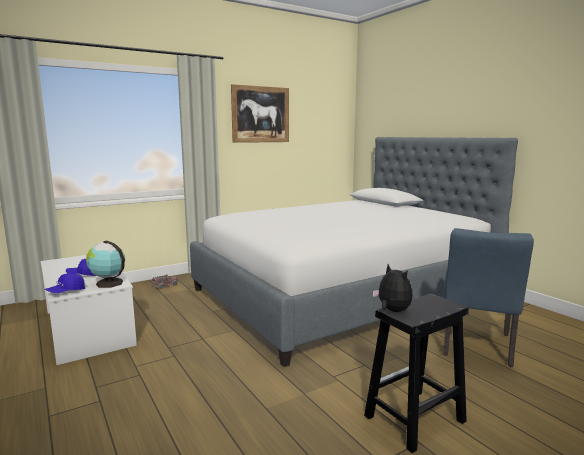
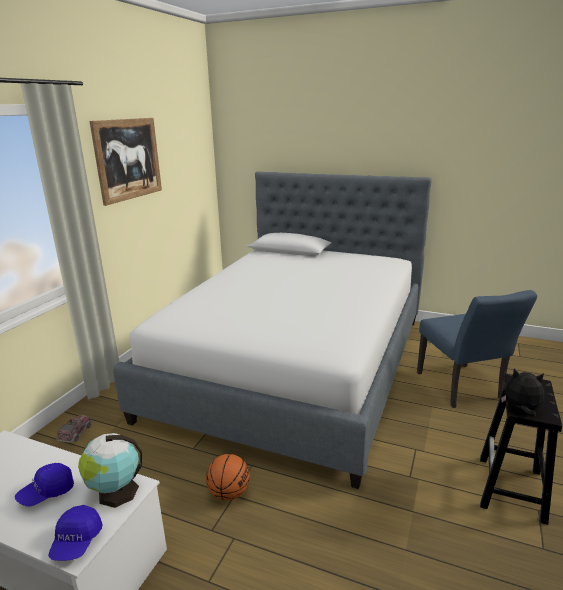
camera: 35 degrees left, 10 degrees up
(201, 336) = (229, 493): none -> basketball

